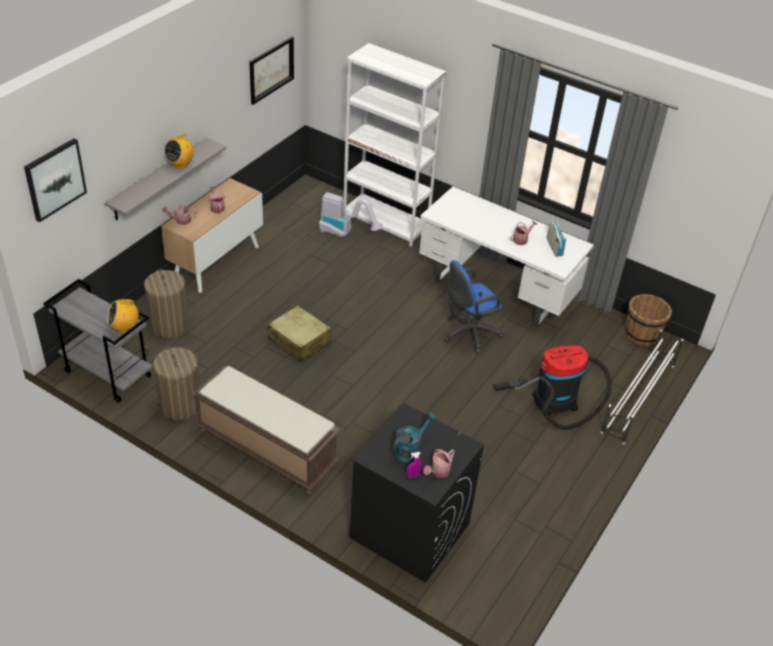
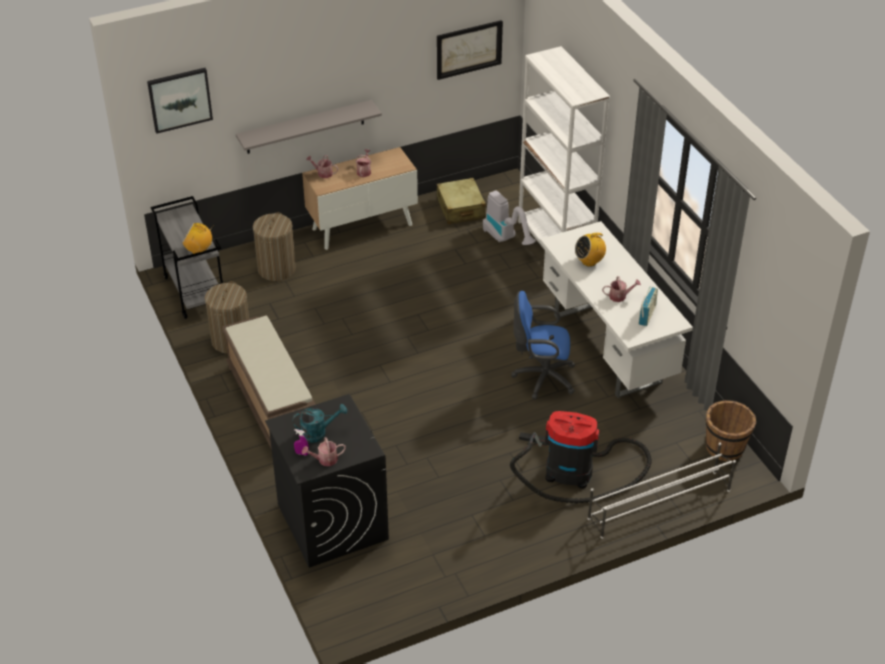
camera: 35 degrees right, 0 degrees up
(180, 164) = (326, 118): radio -> radio (589, 261)
(299, 341) = (376, 324): beige suitcase -> beige suitcase (460, 209)

